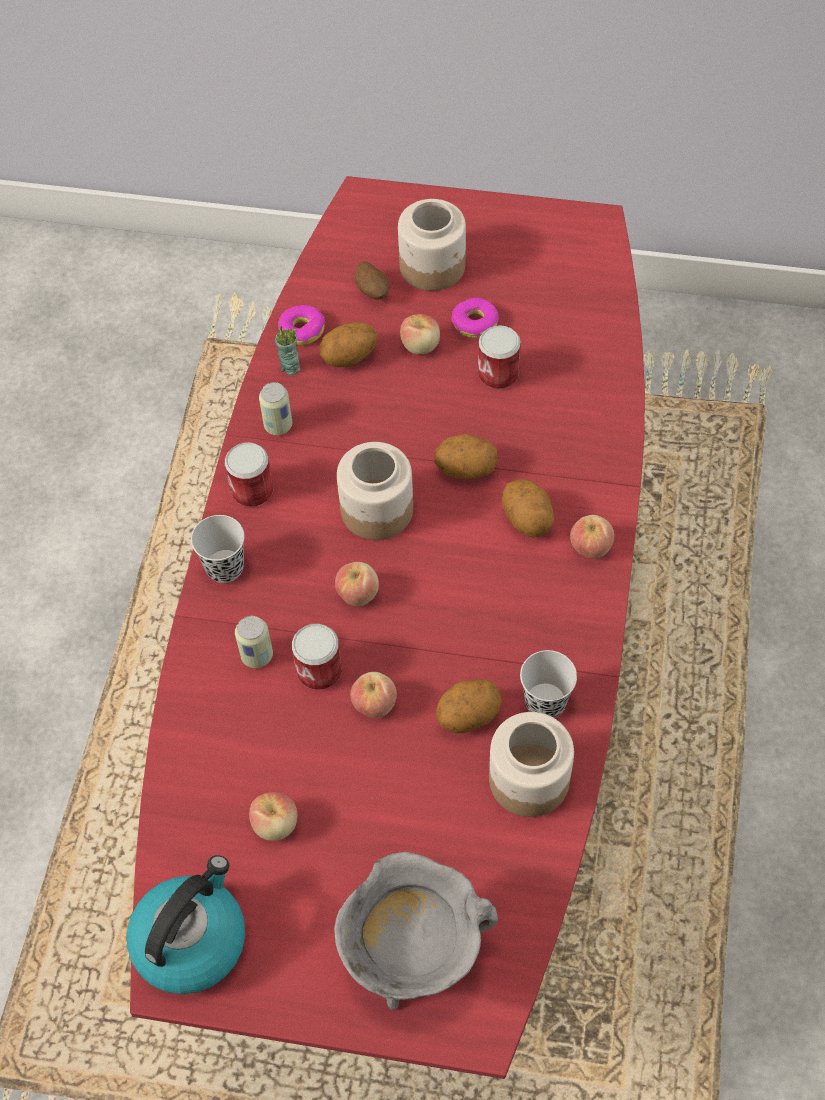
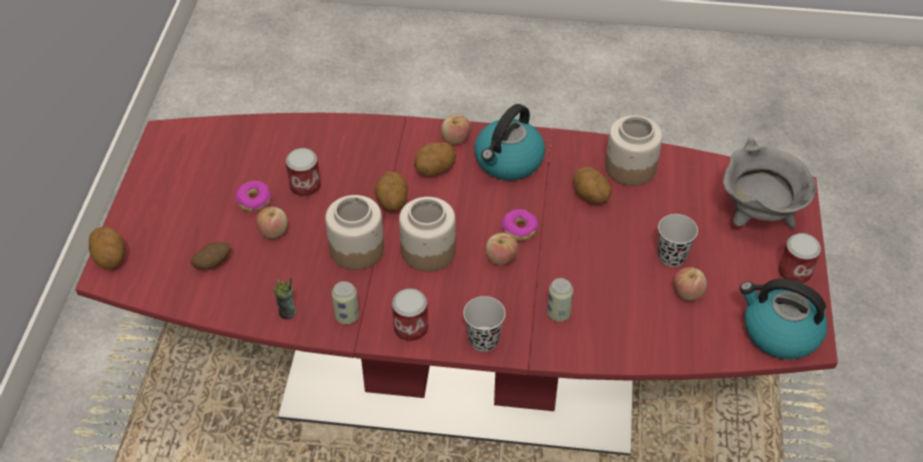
camera: 95 degrees left, 10 degrees down
(302, 330) = (248, 307): donut -> donut (519, 229)
(319, 670) = (566, 276): can -> can (794, 273)
(349, 358) = (281, 275): potato -> potato (111, 258)
(374, 704) = (588, 245): apple -> none
(433, 266) = (192, 226): jar -> jar (357, 248)
(543, 612) = (508, 161): none -> kettle
(545, 702) = (575, 160): black cup -> black cup (671, 256)

